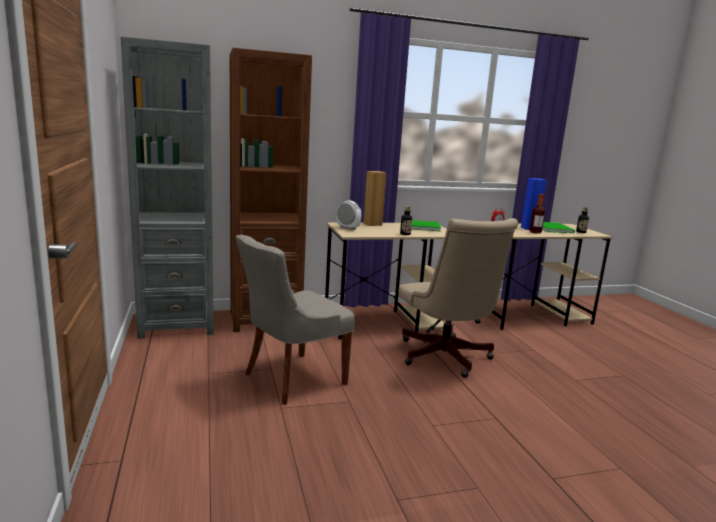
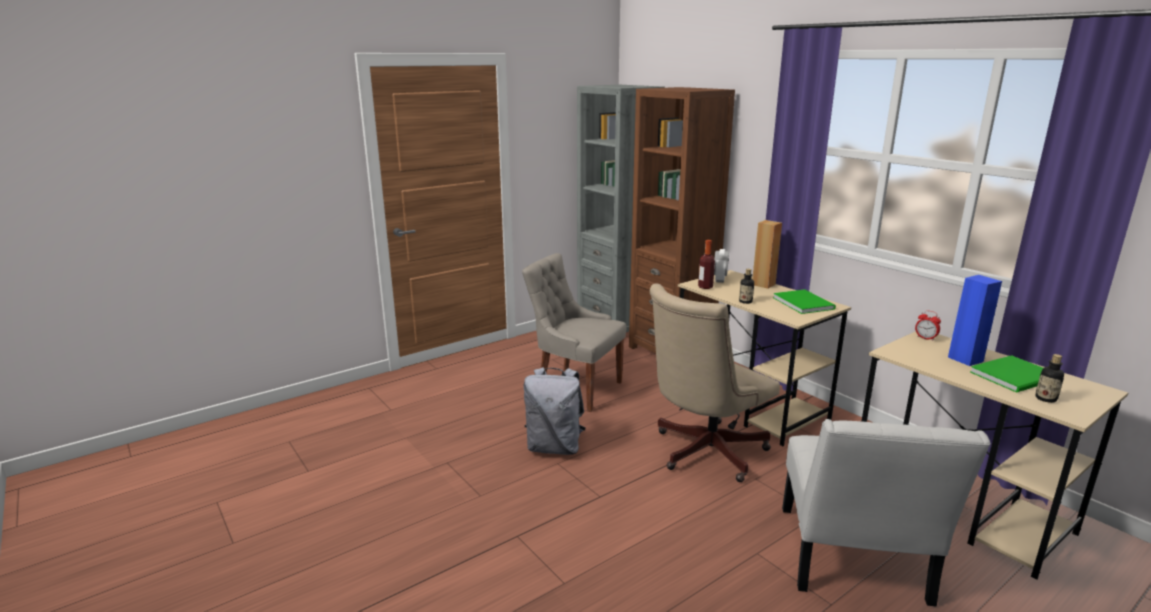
camera: 70 degrees right, 5 degrees up
(403, 419) = (554, 447): none -> grey backpack
(535, 232) = (942, 364): bottle -> bottle (705, 287)
(581, 356) = (852, 560): none -> white chair

